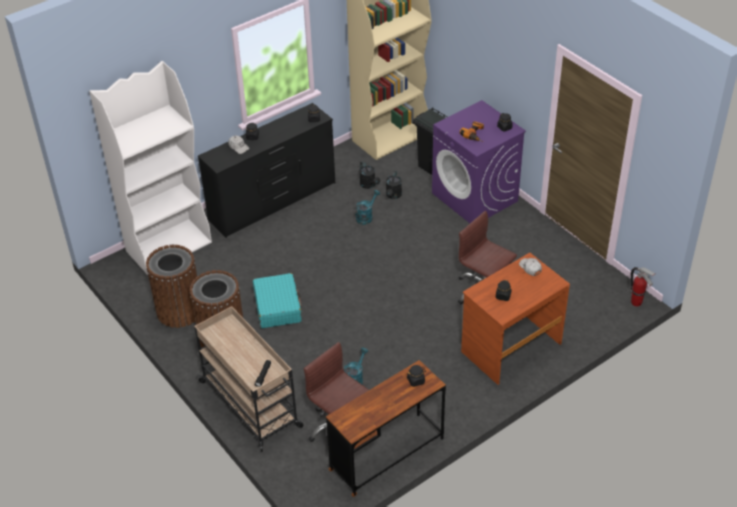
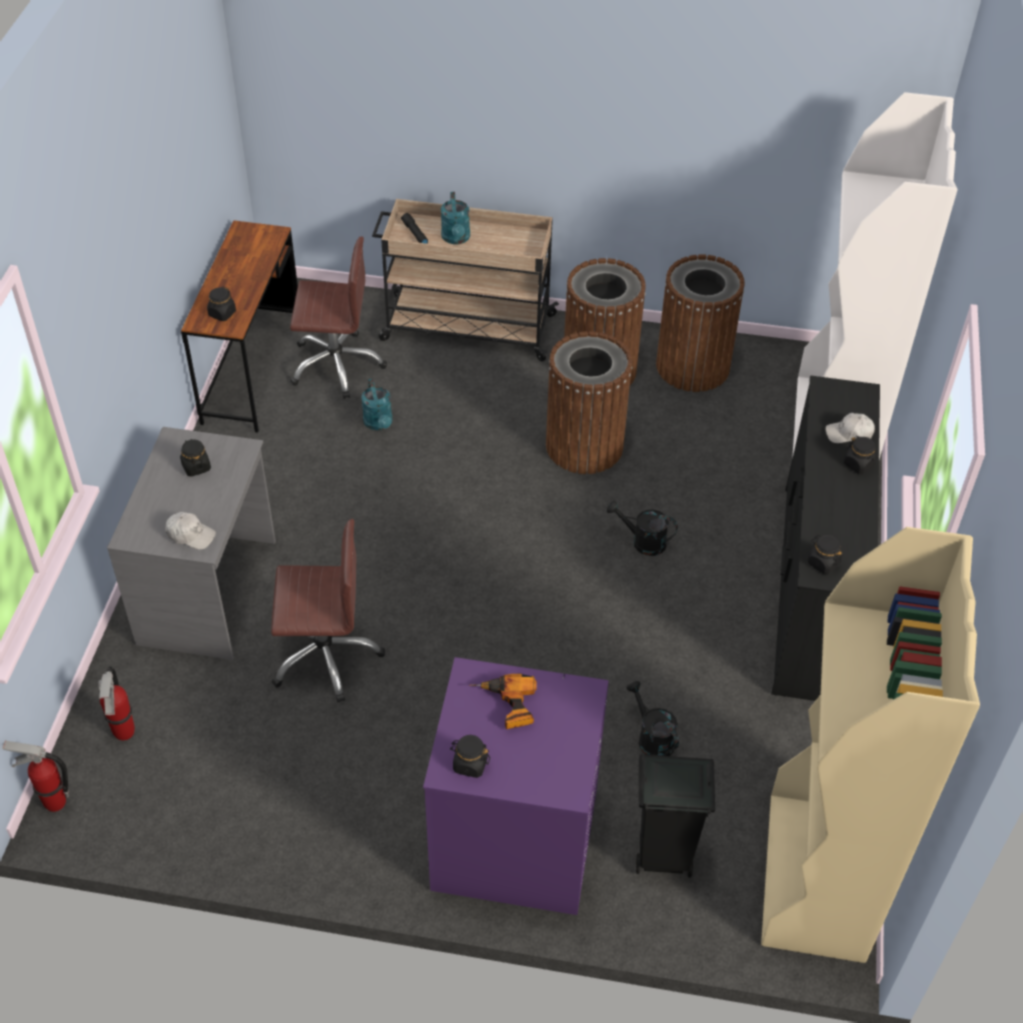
camera: 135 degrees right, 5 degrees up
(277, 307) = (584, 446): turquoise suitcase -> brown trash can
(366, 216) = (644, 665): turquoise watering can -> turquoise watering can (456, 239)
(369, 185) = (715, 731): black watering can -> black watering can (642, 542)
(510, 347) = (209, 592): brown desk -> grey desk
(591, 312) = (124, 733): none -> fire extinguisher

